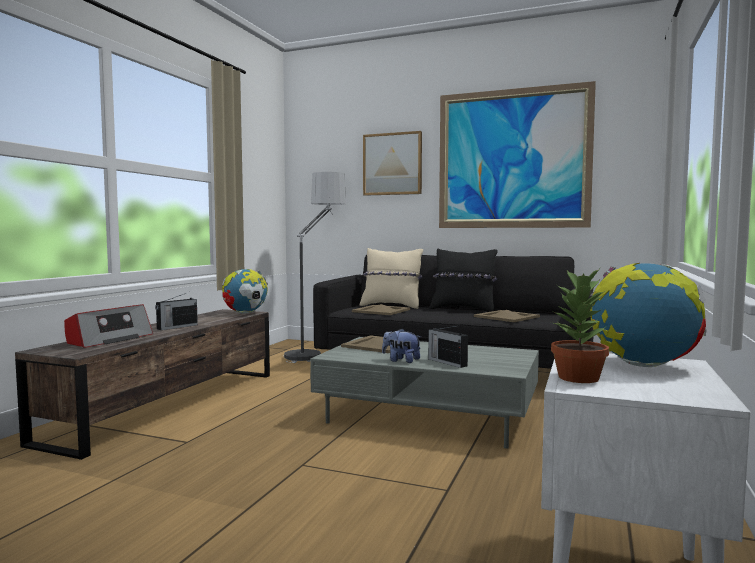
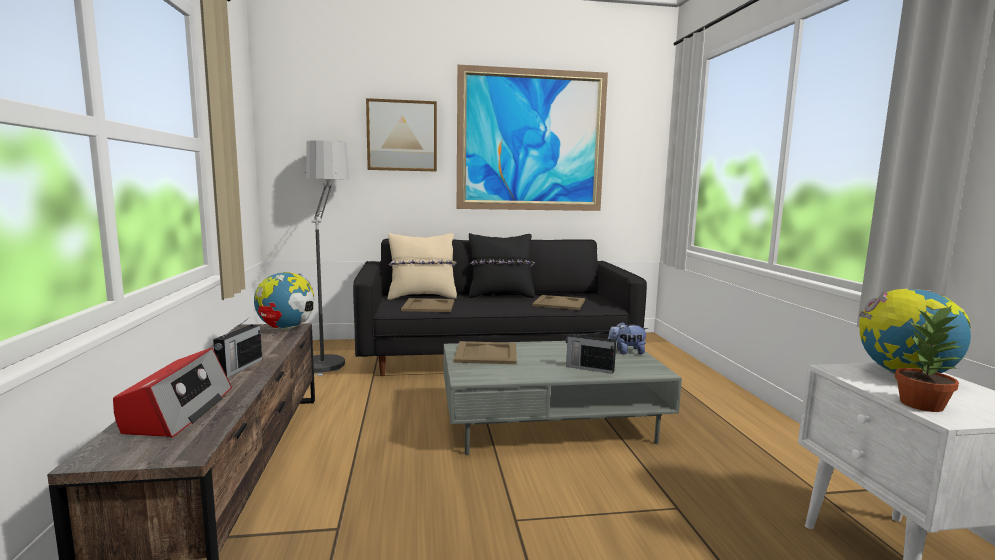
camera: 30 degrees left, 5 degrees up
(401, 360) = (547, 373): plush toy -> plush toy (626, 352)

